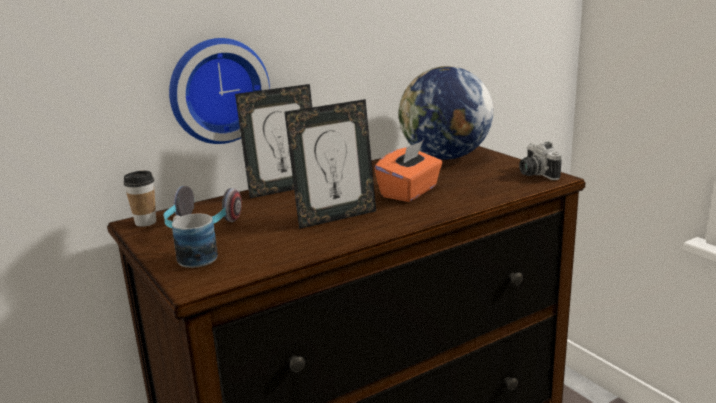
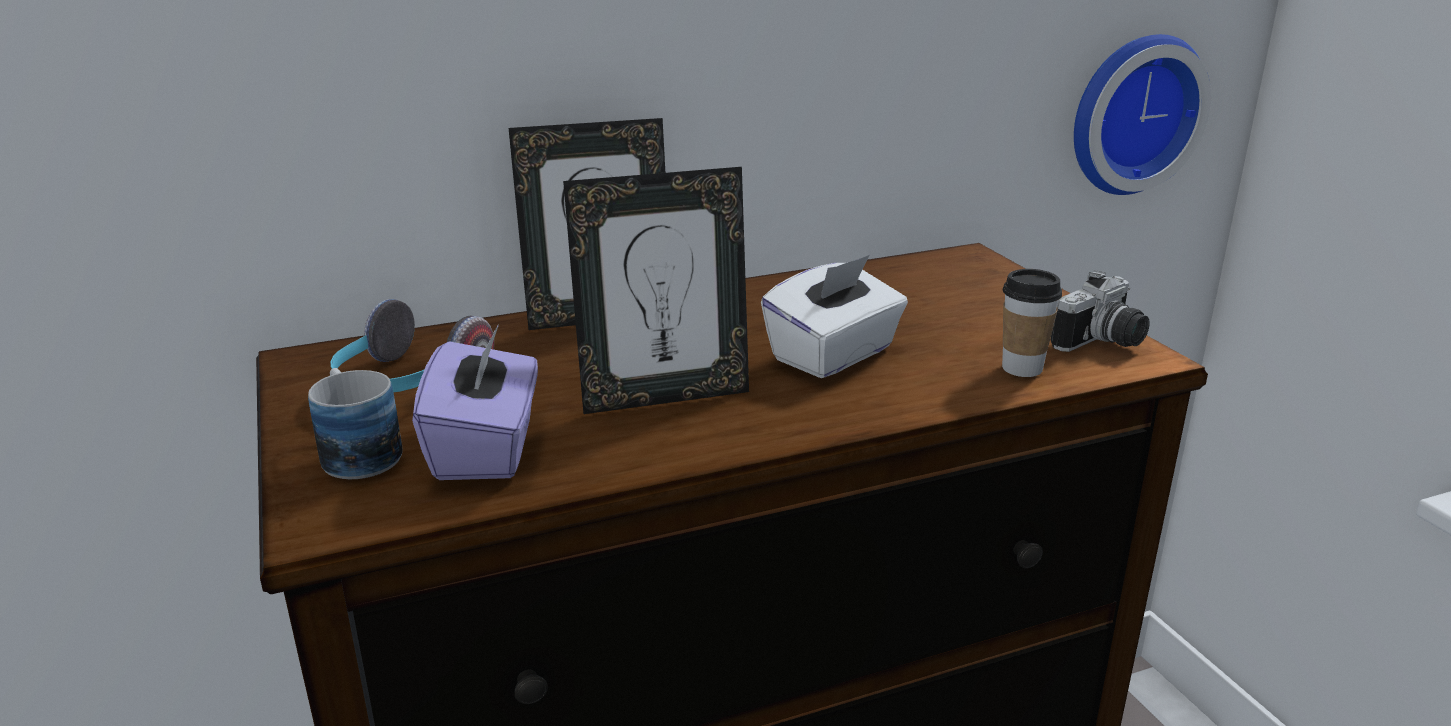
camera: 10 degrees right, 5 degrees up
(145, 222) = (319, 360): cup -> cup (1022, 368)
(217, 90) = (484, 117): wall clock -> wall clock (1131, 113)
(258, 247) = (487, 448): none -> purple tissue box
(410, 192) = (834, 355): orange tissue box -> white tissue box
(445, 157) = (935, 281): globe -> none
(534, 174) = (1103, 343): camera -> camera turned 120 degrees counterclockwise

